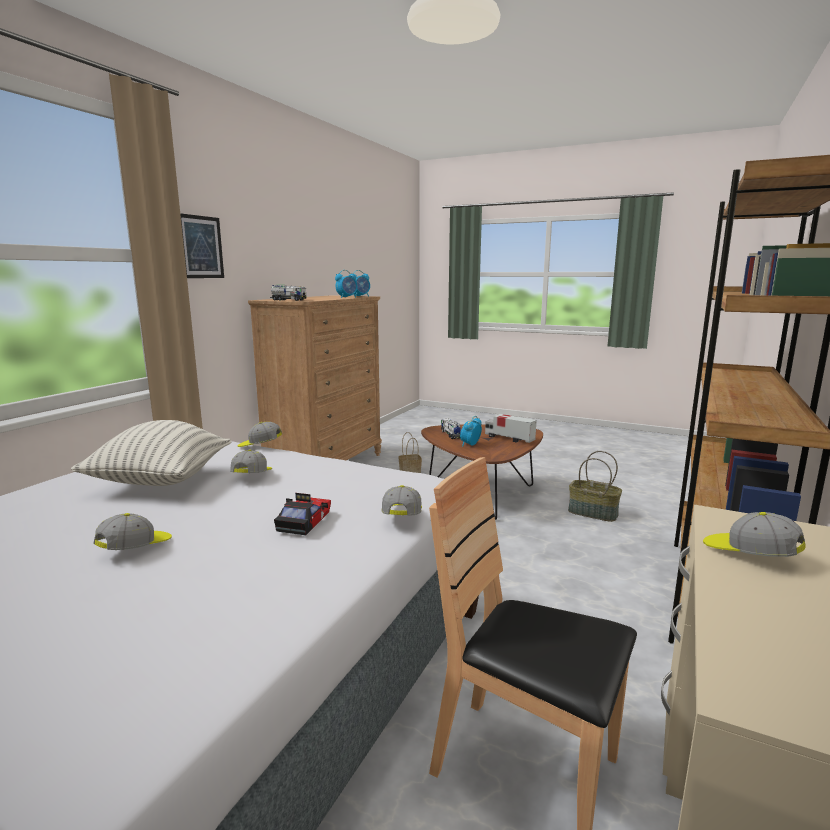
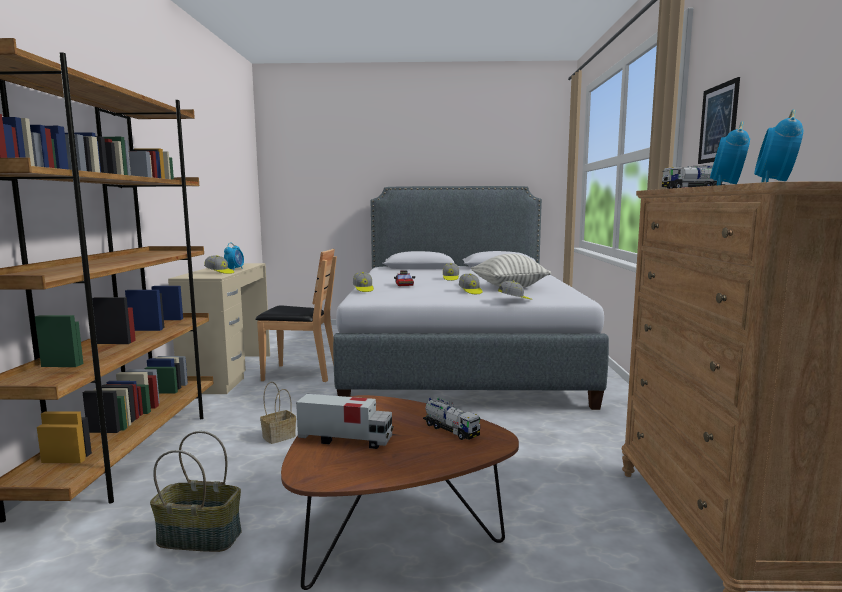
camera: 155 degrees right, 5 degrees down
(410, 471) = (574, 569): basket -> basket (278, 437)
(470, 445) = (401, 414): alarm clock -> alarm clock (235, 269)

